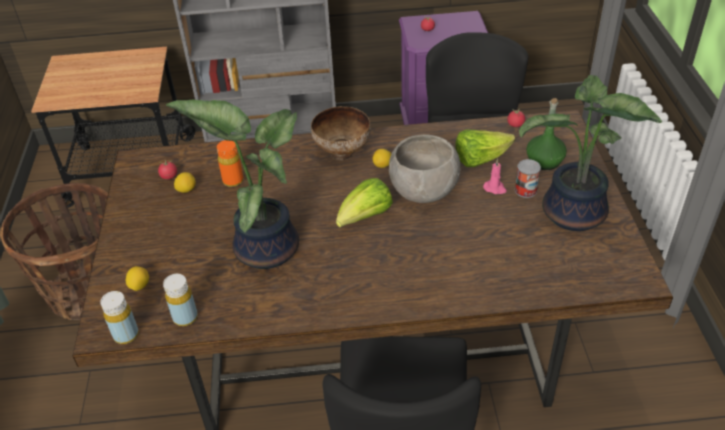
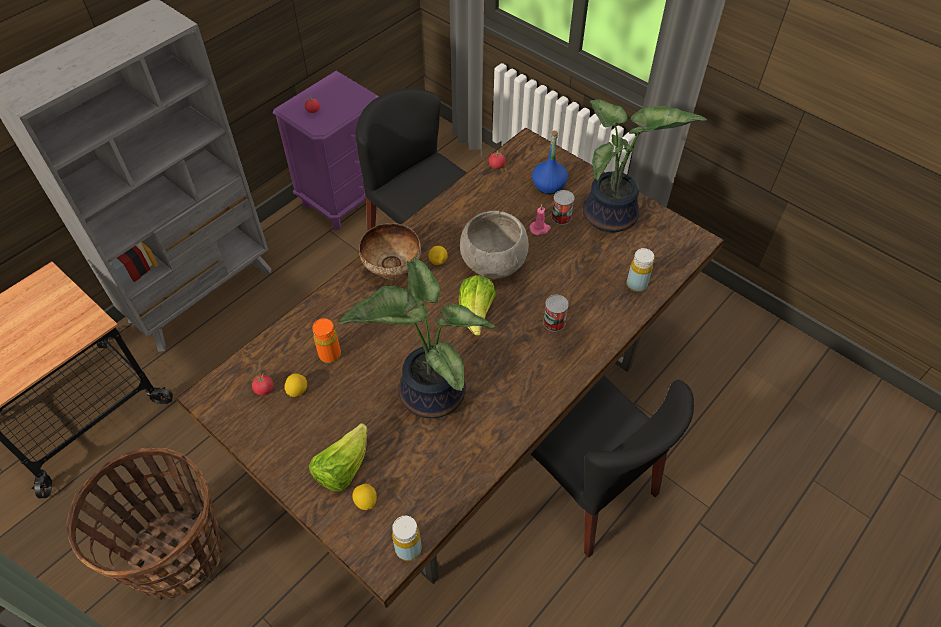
camera: 45 degrees left, 10 degrees up
(185, 317) = (438, 496): yellow bottle -> yellow bottle (636, 285)
(420, 261) = (554, 322): none -> can
(480, 159) = (504, 210): lettuce -> lettuce (342, 468)
(544, 161) = (549, 185): green bottle -> blue bottle

